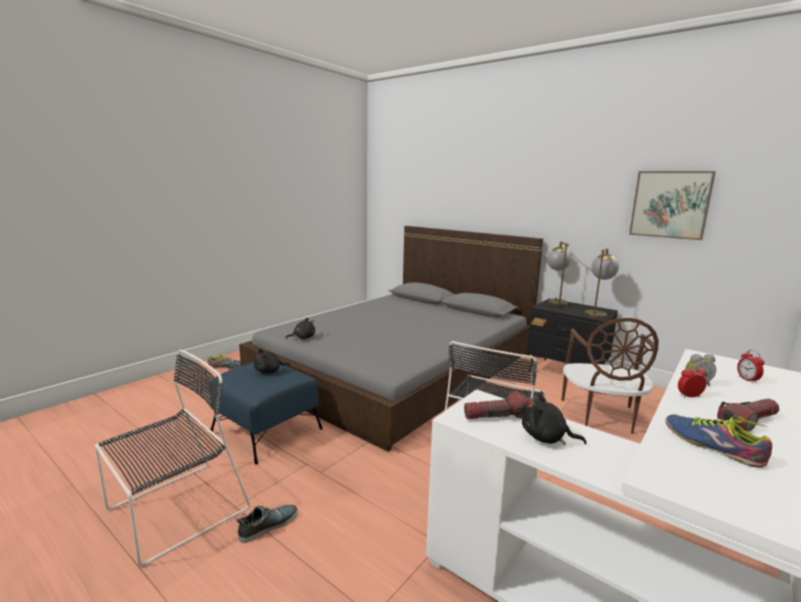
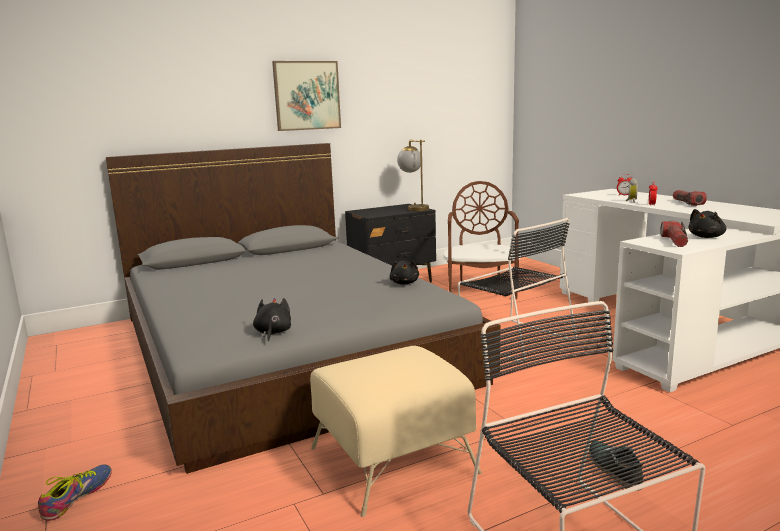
camera: 65 degrees left, 0 degrees up
(267, 431) = (394, 460): blue ottoman -> beige ottoman
(269, 371) = (386, 362): black plush toy -> black plush toy (404, 283)
(555, 302) = (362, 211): table lamp -> none
(601, 416) = (481, 291): brown chair -> brown chair turned 120 degrees counterclockwise
(670, 204) = (430, 94): picture -> picture (307, 95)
(712, 446) = (722, 211): shoe -> none

